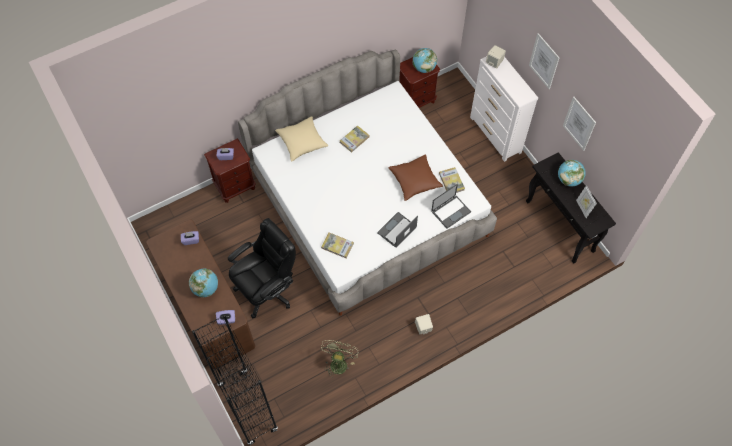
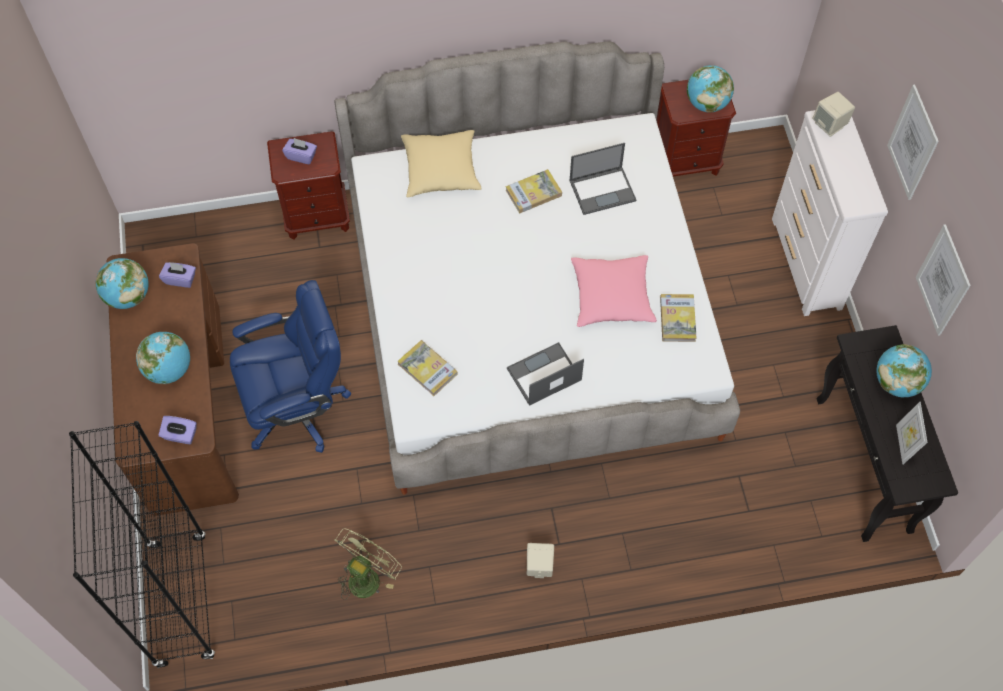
camera: 20 degrees right, 0 degrees up
(167, 258) = (128, 296): none -> globe
(267, 289) = (297, 407): black office chair -> blue office chair
(415, 180) = (612, 297): brown pillow -> pink pillow
(451, 211) = (655, 372): laptop -> laptop (603, 190)

